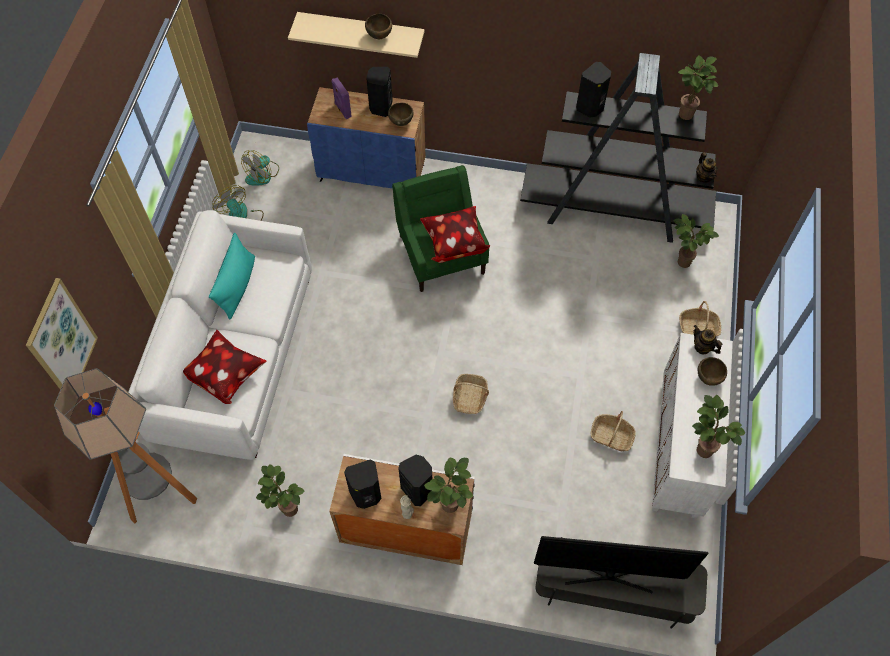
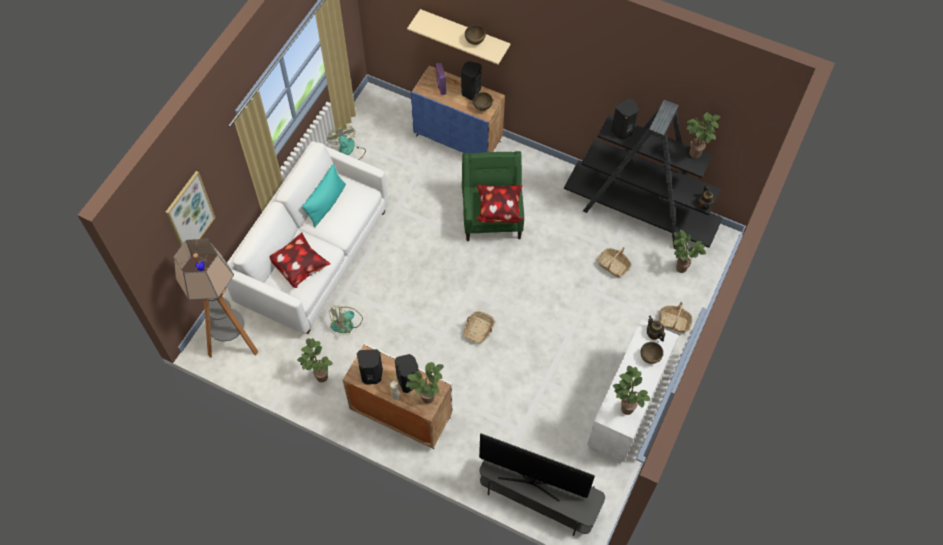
camera: 15 degrees right, 0 degrees up
(262, 174) = (374, 120): fan -> fan (347, 323)
(611, 436) = (576, 386): basket -> basket (613, 265)

